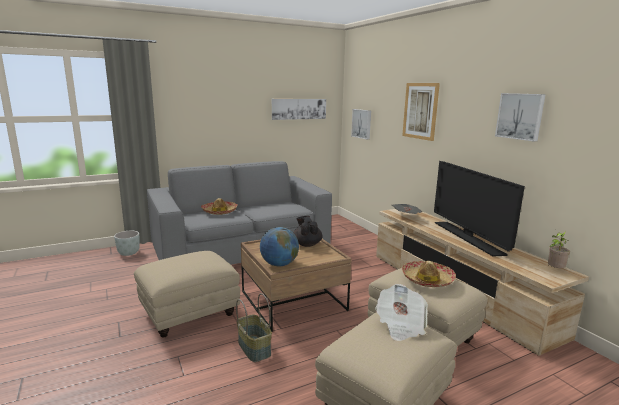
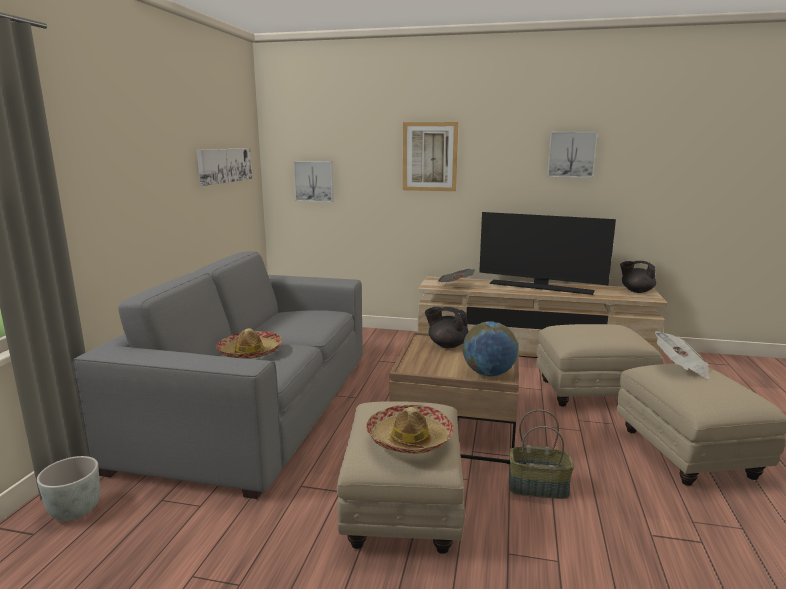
camera: 50 degrees left, 0 degrees up
(427, 280) = (598, 331): hat -> hat (409, 439)
(554, 270) = (636, 291): potted plant -> black teapot

